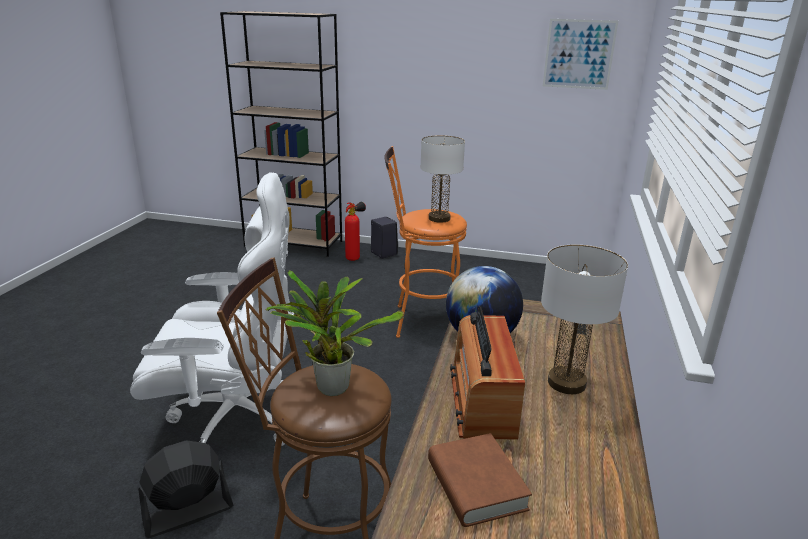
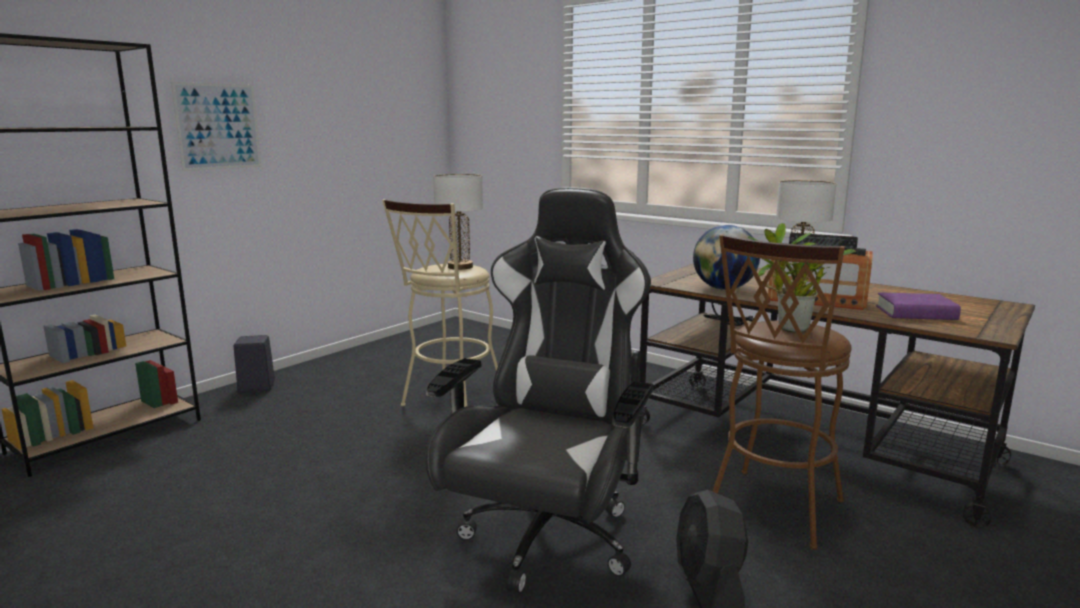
camera: 65 degrees left, 10 degrees down
(228, 420) = (546, 545): white office chair -> black office chair
(355, 258) = (238, 405): fire extinguisher -> none
(421, 321) = (449, 401): orange stool -> beige stool
(476, 485) = (915, 313): brown book -> purple book
(579, 54) = (403, 101): picture -> picture (218, 126)

